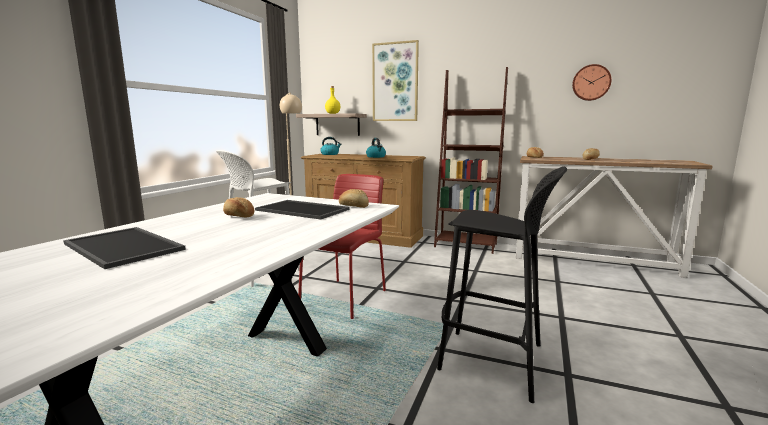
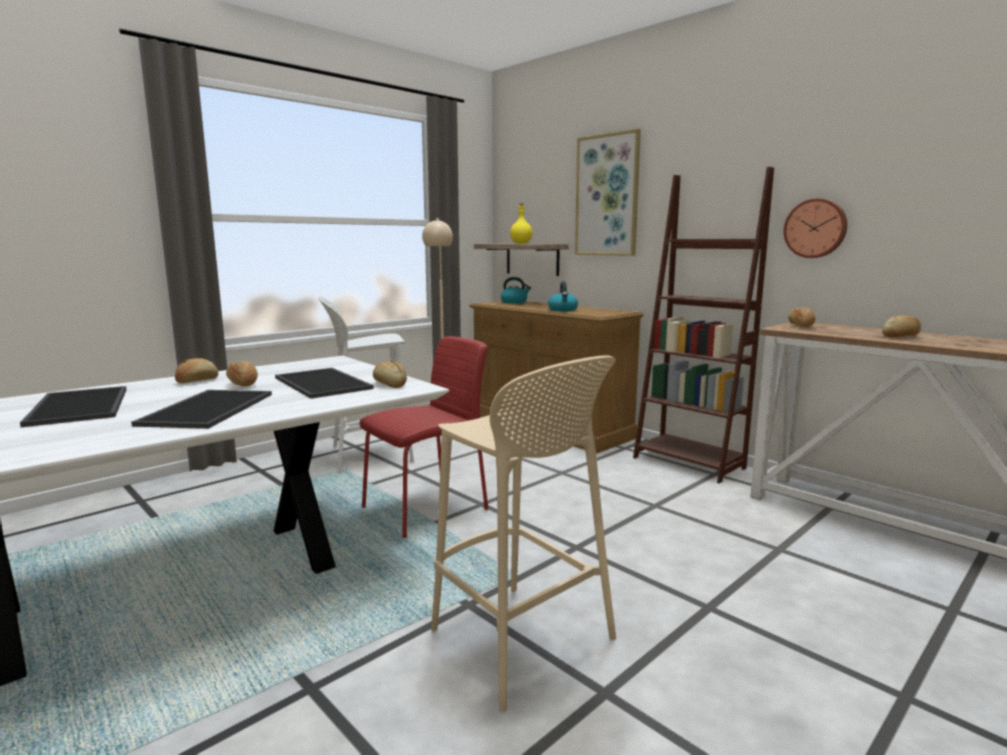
camera: 25 degrees right, 0 degrees up
(190, 218) = (197, 381): none -> bread
(255, 234) = (207, 408): none -> tray
(494, 361) = (519, 641): black stool -> beige stool
(591, 82) = (928, 190): wall clock -> wall clock (815, 228)

